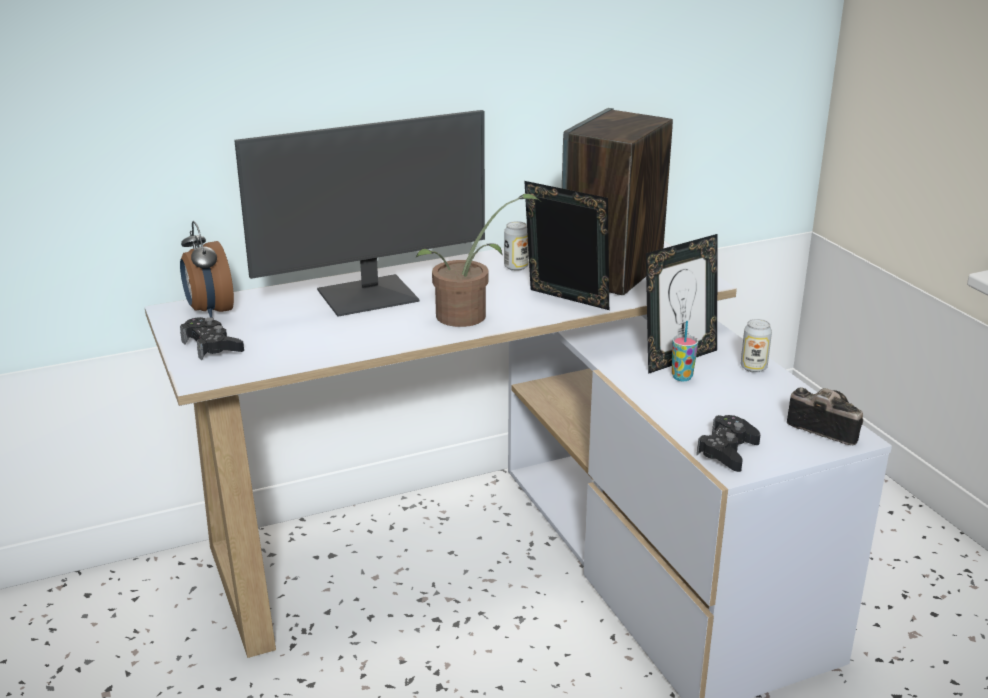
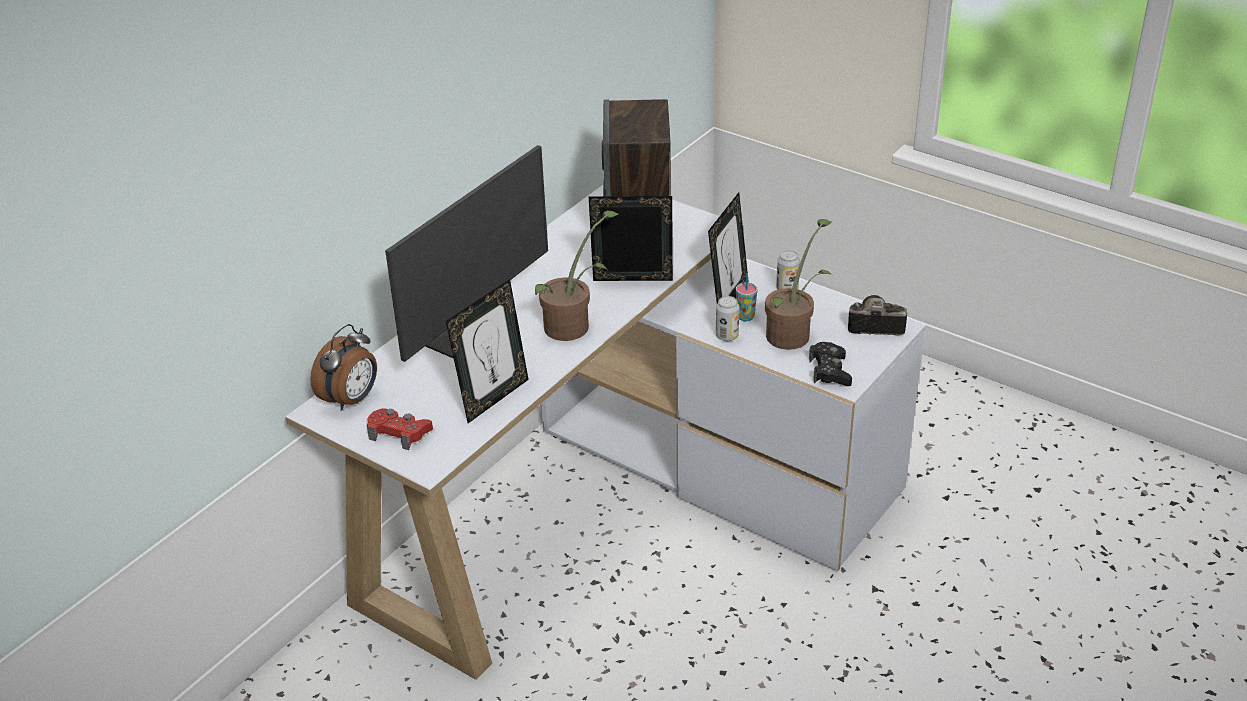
camera: 30 degrees left, 10 degrees up
(209, 311) = (351, 400): alarm clock -> alarm clock turned 90 degrees counterclockwise
(212, 346) = (399, 433): black game controller -> red game controller
(325, 346) = (493, 398): none -> picture frame
(516, 267) = (557, 260): can -> can (727, 336)
(720, 406) = (793, 333): none -> potted plant

